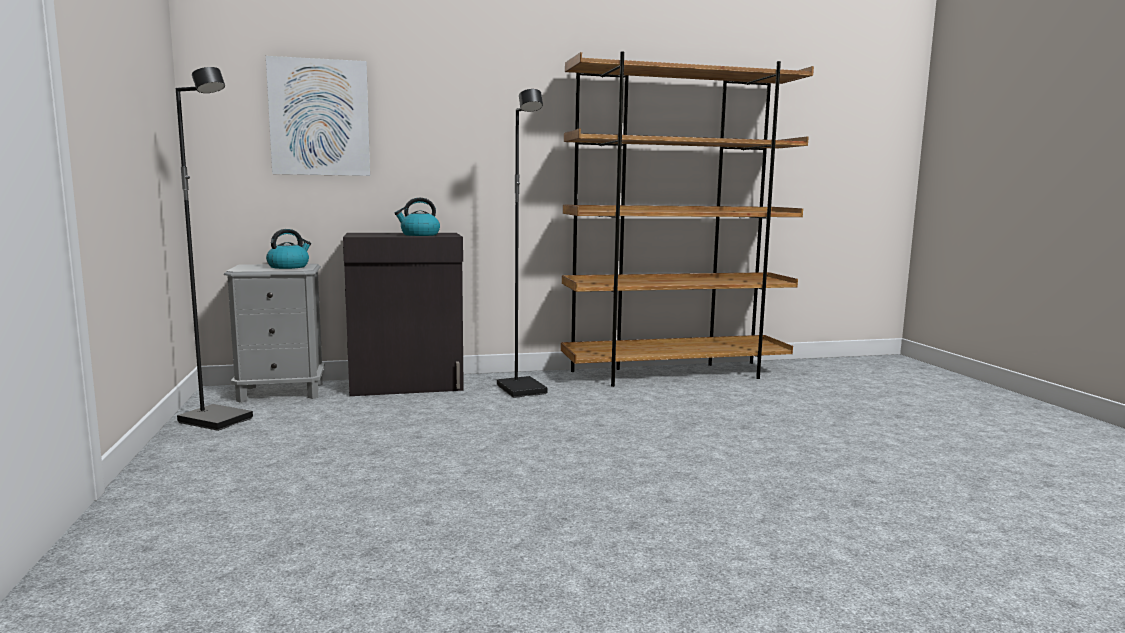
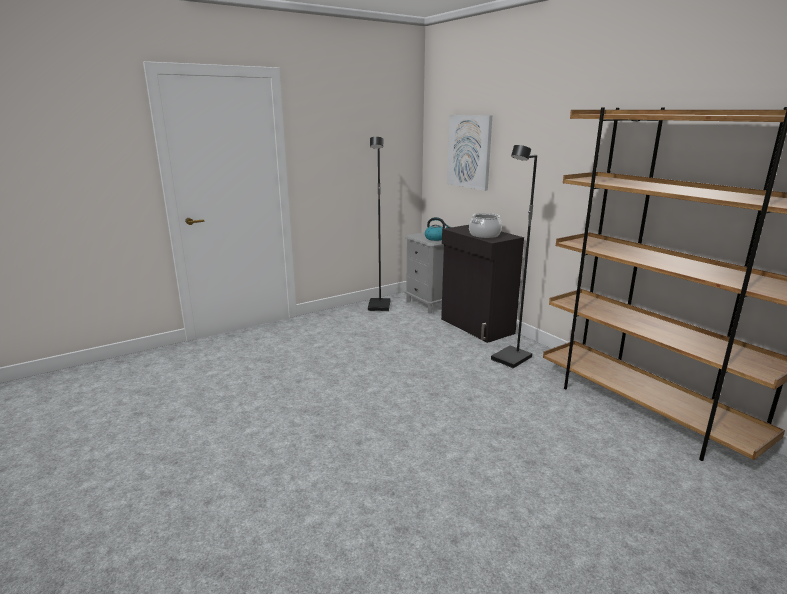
camera: 70 degrees right, 10 degrees up
(419, 235) = (484, 235): kettle -> cooking pot

